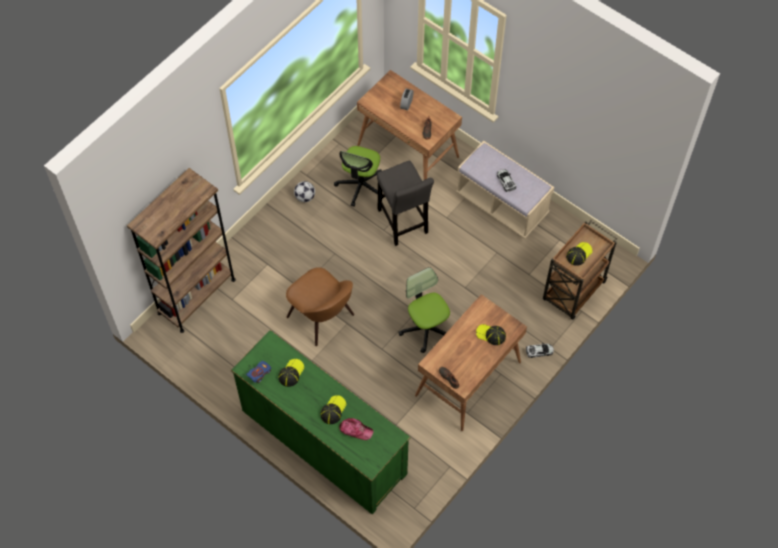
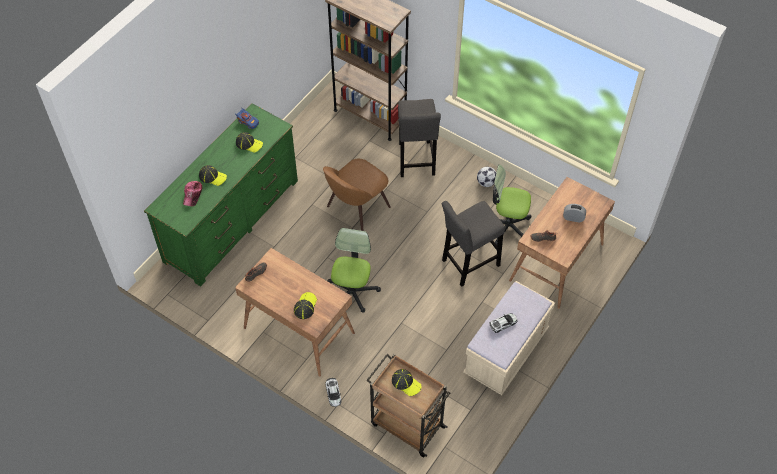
camera: 85 degrees right, 5 degrees down
(268, 257) = (416, 161): none -> grey stool
(426, 328) = (352, 292): office chair -> office chair turned 45 degrees counterclockwise

